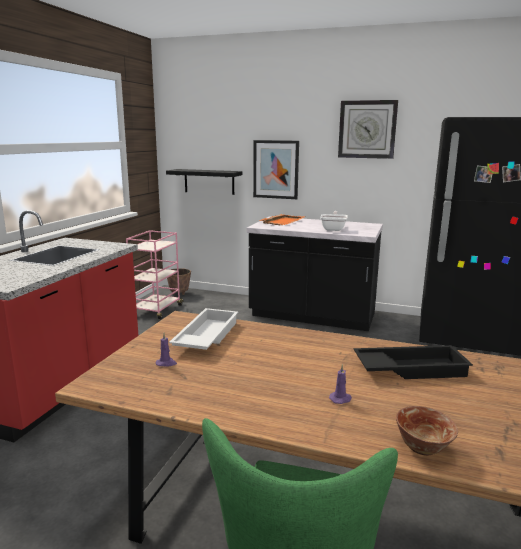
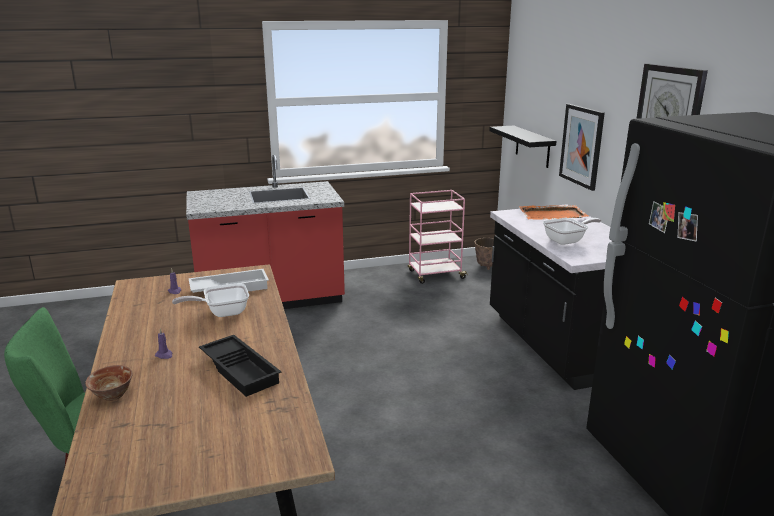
camera: 55 degrees right, 5 degrees up
(265, 351) = (222, 312): none -> frying pan

